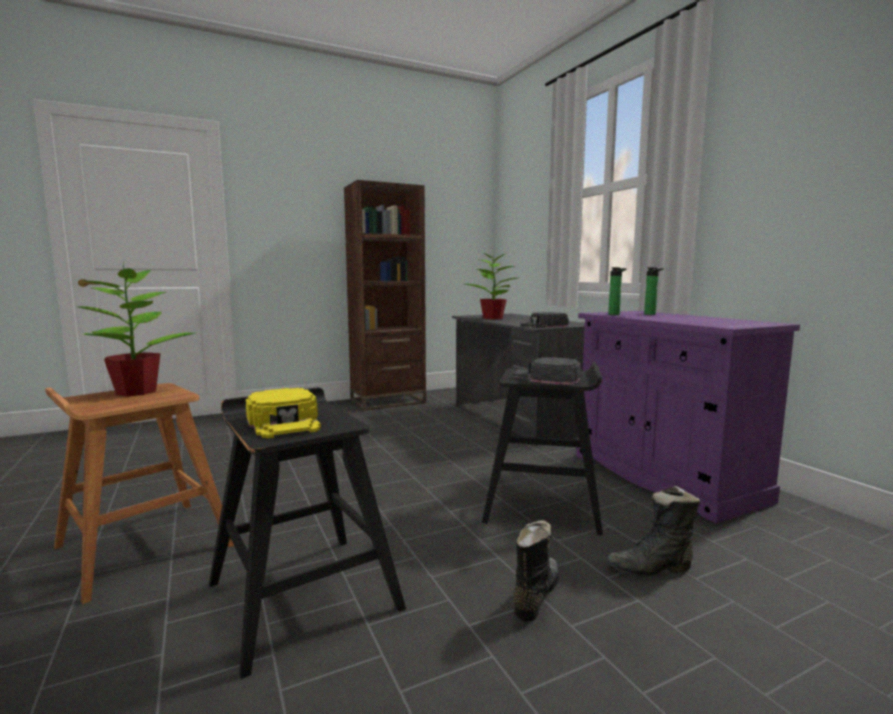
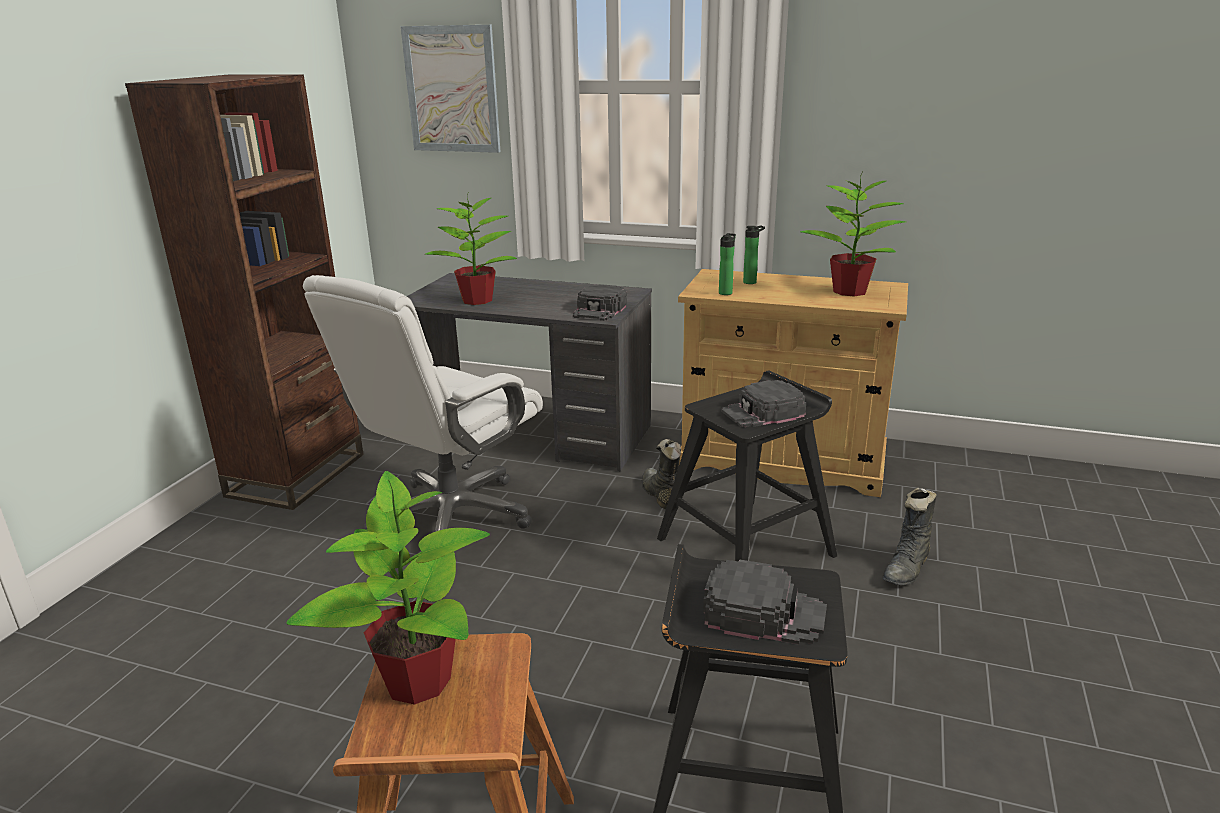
camera: 45 degrees left, 15 degrees up
(285, 422) = (763, 612): yellow cap -> black cap
(414, 433) = (450, 517): none -> white office chair
(533, 205) = (452, 89): none -> picture
(535, 595) = (887, 646): black boot -> black boot (660, 495)
(664, 477) = (782, 461): purple cabinet -> beige cabinet
(721, 321) = (851, 291): none -> potted plant

